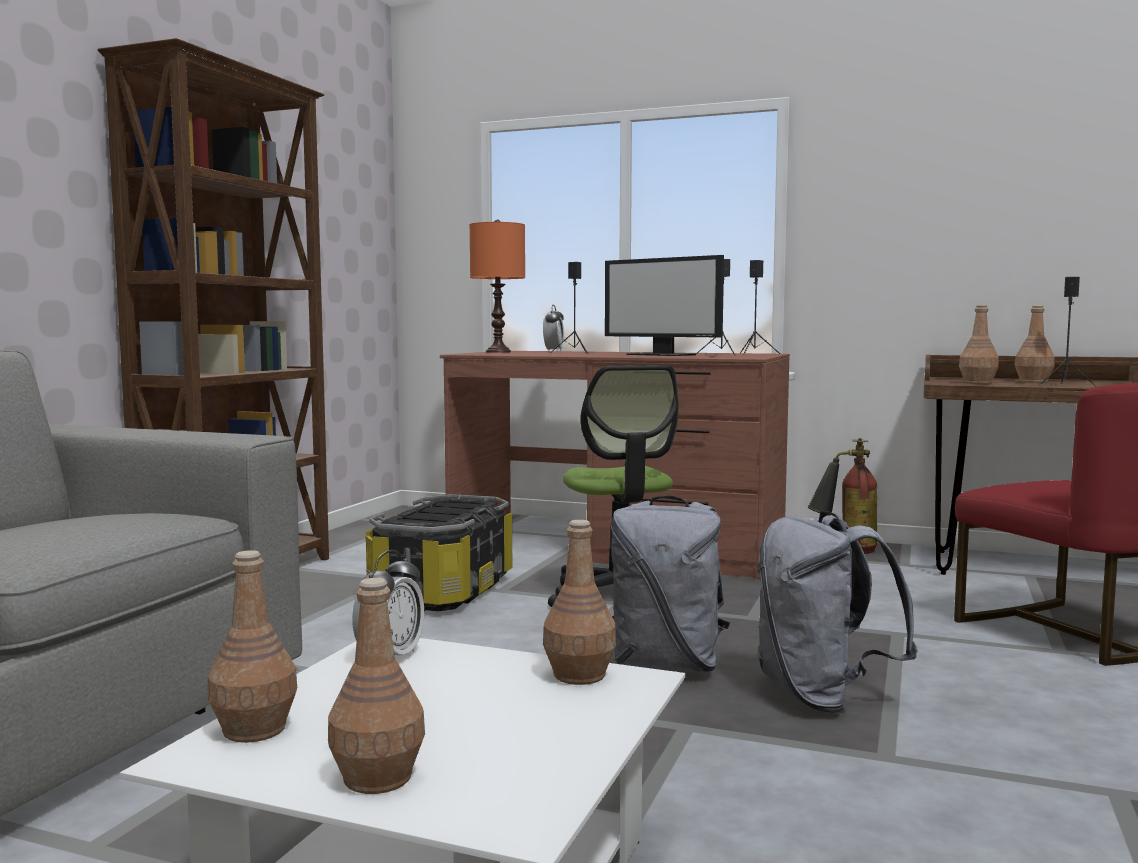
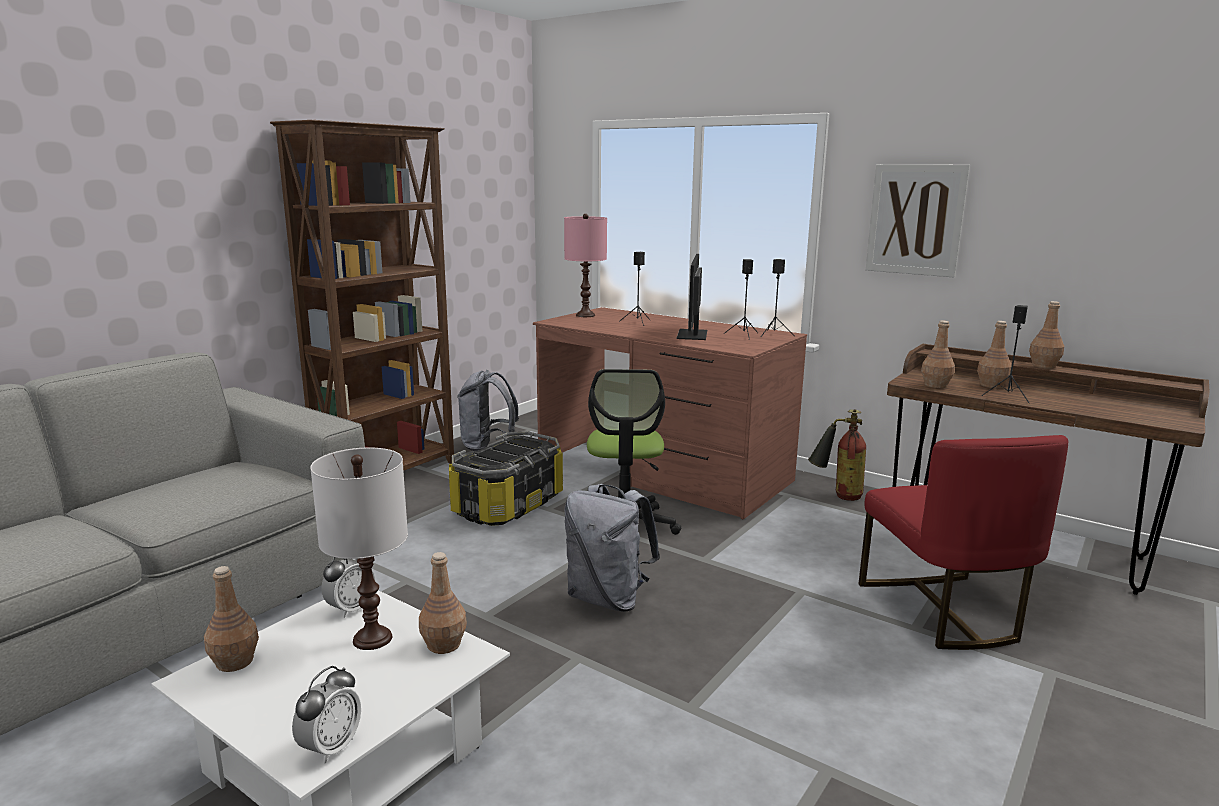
camera: 15 degrees right, 10 degrees up
(376, 778) = (266, 713): brown bottle -> brown bottle (1043, 365)
(460, 682) = (371, 639): none -> white table lamp
(498, 352) = (585, 315): orange table lamp -> pink table lamp
(553, 351) = (632, 313): alarm clock -> alarm clock (330, 747)
(662, 354) = (693, 335): monitor -> monitor turned 45 degrees clockwise
(822, 697) = (692, 645): grey backpack -> grey backpack (487, 446)
(904, 212) = (915, 220): none -> picture

